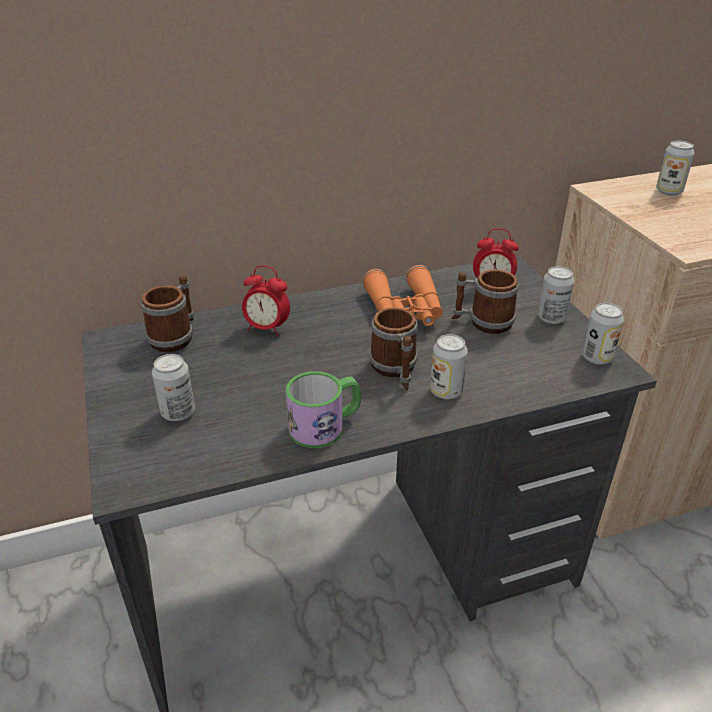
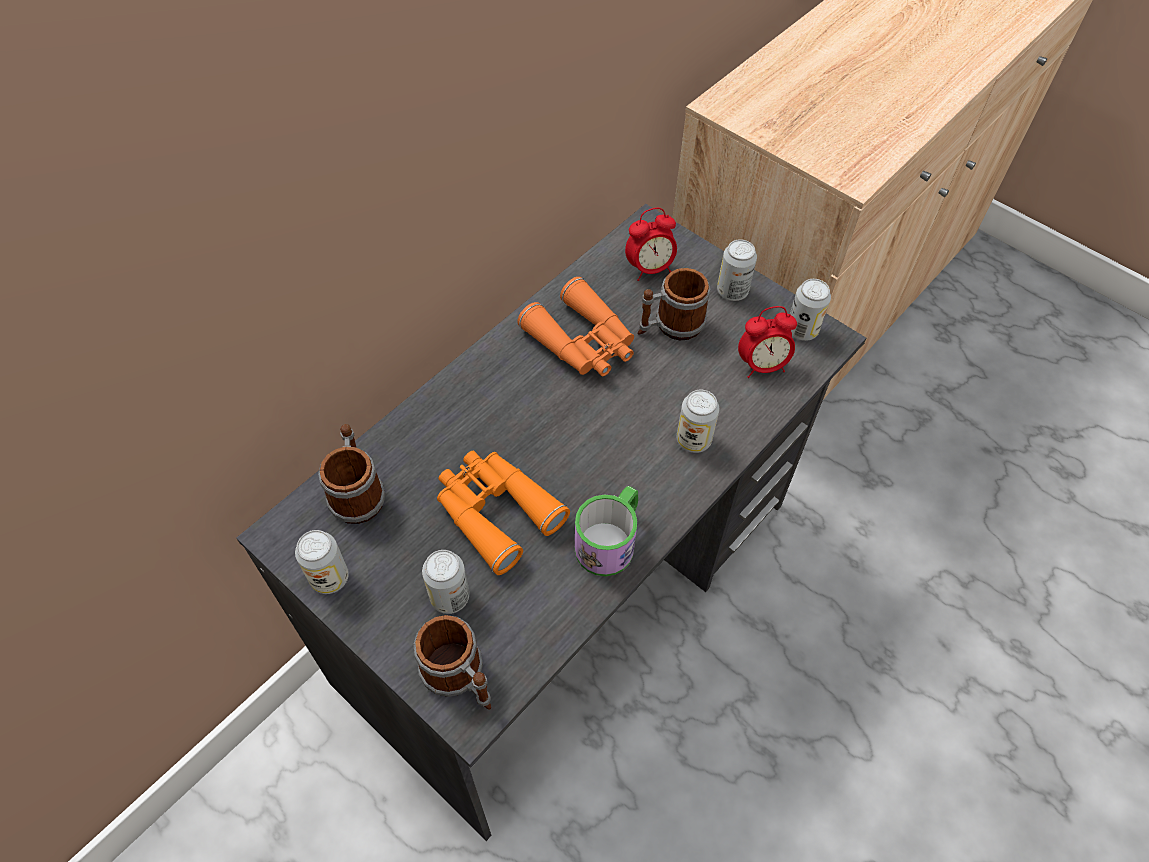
camera: 30 degrees left, 20 degrees up
(255, 378) = (495, 512): none -> orange binoculars
(267, 329) = (453, 435): alarm clock -> alarm clock (762, 366)
(396, 370) = (629, 434): mug -> mug (460, 678)
(668, 191) = (789, 84): can -> can (329, 578)

